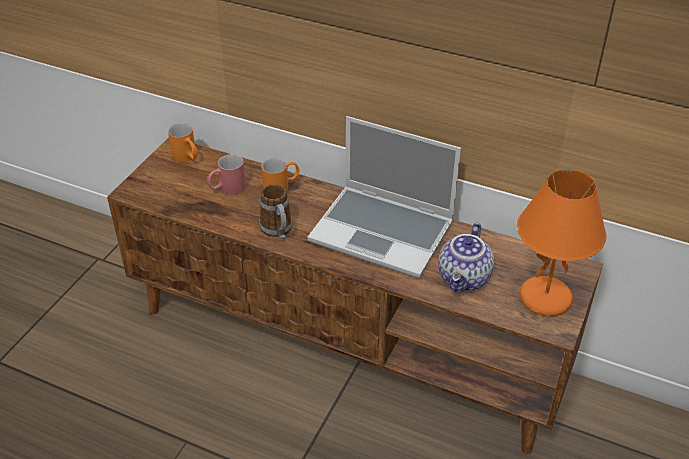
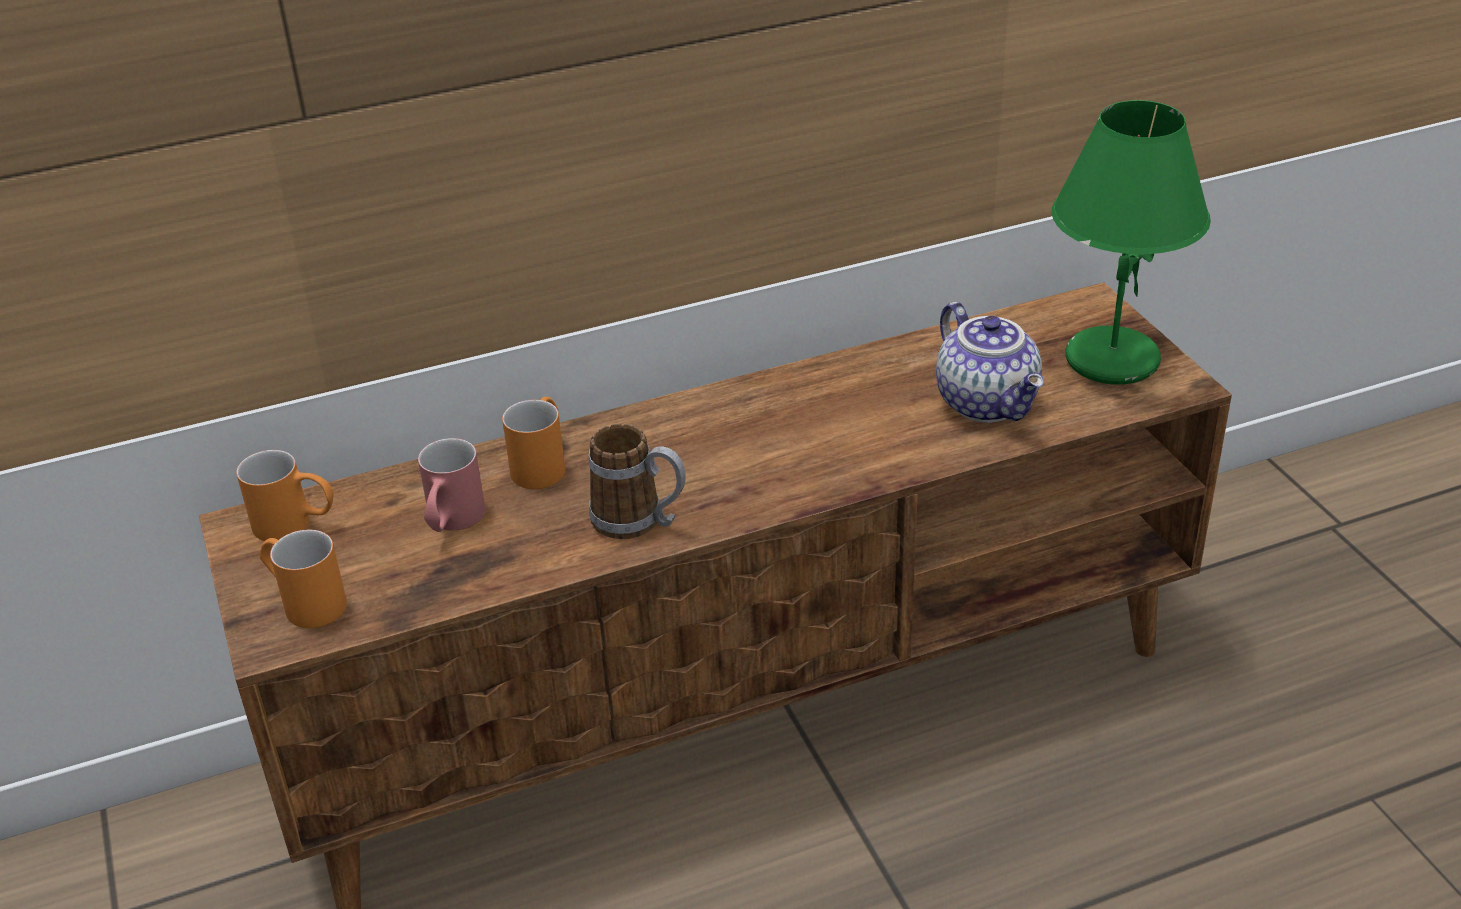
camera: 45 degrees left, 5 degrees down
(154, 185) = (305, 601): none -> orange mug
(384, 232) = (793, 420): laptop -> none
(546, 297) = (1111, 359): orange table lamp -> green table lamp

